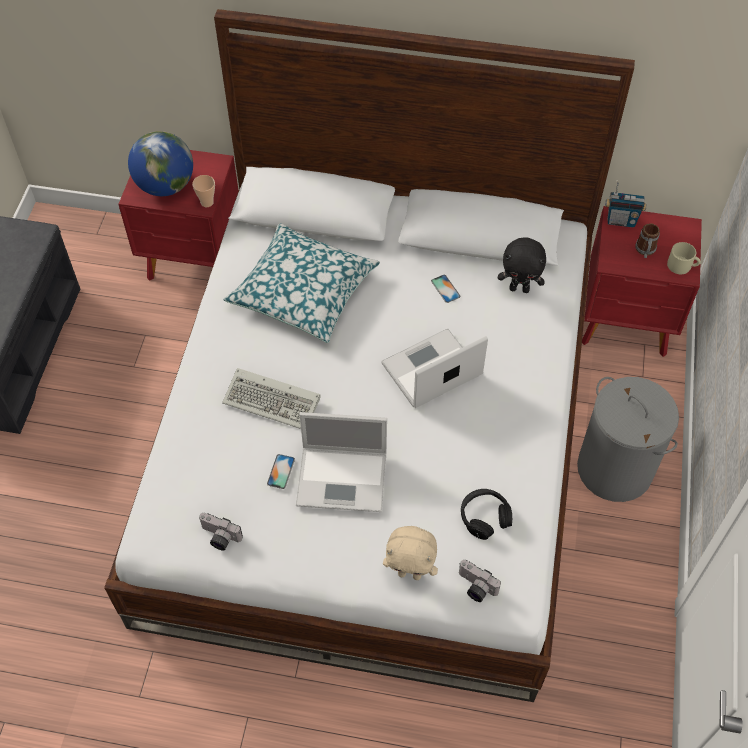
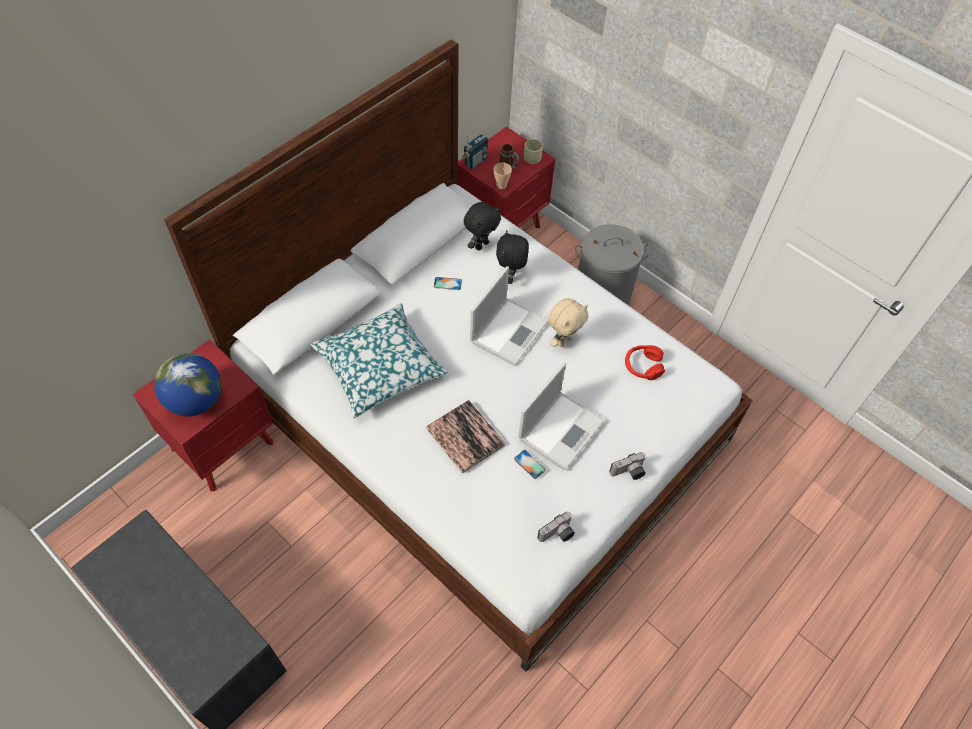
camera: 60 degrees left, 0 degrees up
(207, 202) = (241, 381): cup -> cup (501, 185)
(274, 401) = (465, 437): keyboard -> book
(410, 573) = (658, 431): beige plush toy -> beige plush toy (563, 340)
(430, 370) = (509, 330): laptop -> laptop turned 150 degrees counterclockwise
(475, 587) = (690, 401): camera -> camera (628, 472)
(484, 517) = (643, 366): black headphones -> red headphones
(501, 336) = (510, 276): none -> black plush toy

